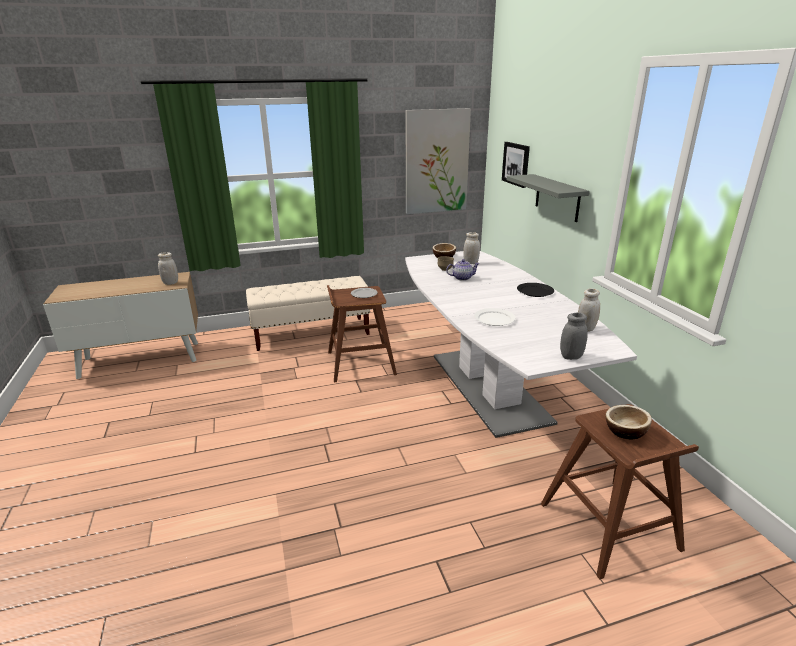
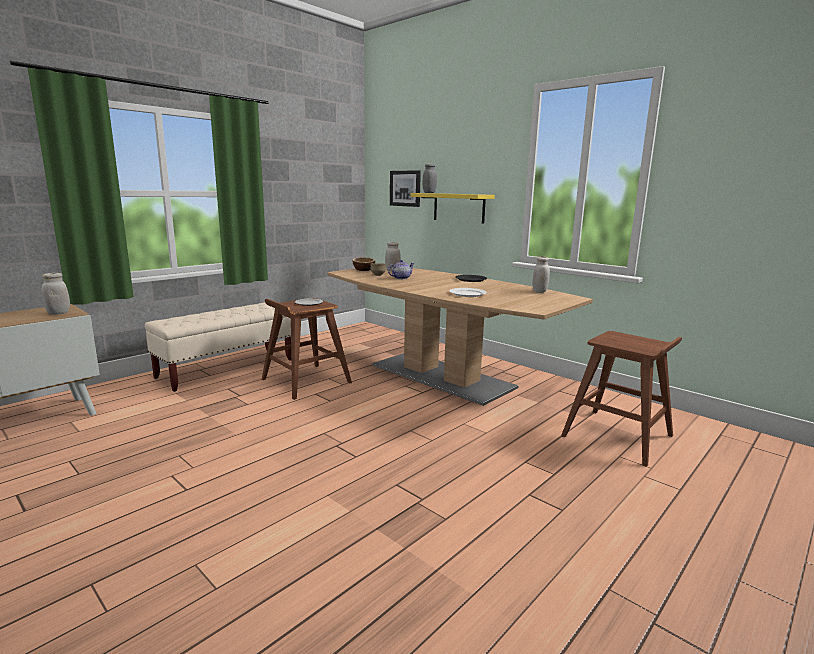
camera: 30 degrees left, 10 degrees down
(436, 162) = (326, 190): picture -> none
(488, 386) = (441, 376): white dining table -> brown dining table
(557, 197) = (459, 207): grey shelf -> yellow shelf
(571, 356) = (555, 303): grey jar -> grey jar (429, 193)
(625, 431) = (628, 342): bowl -> none

